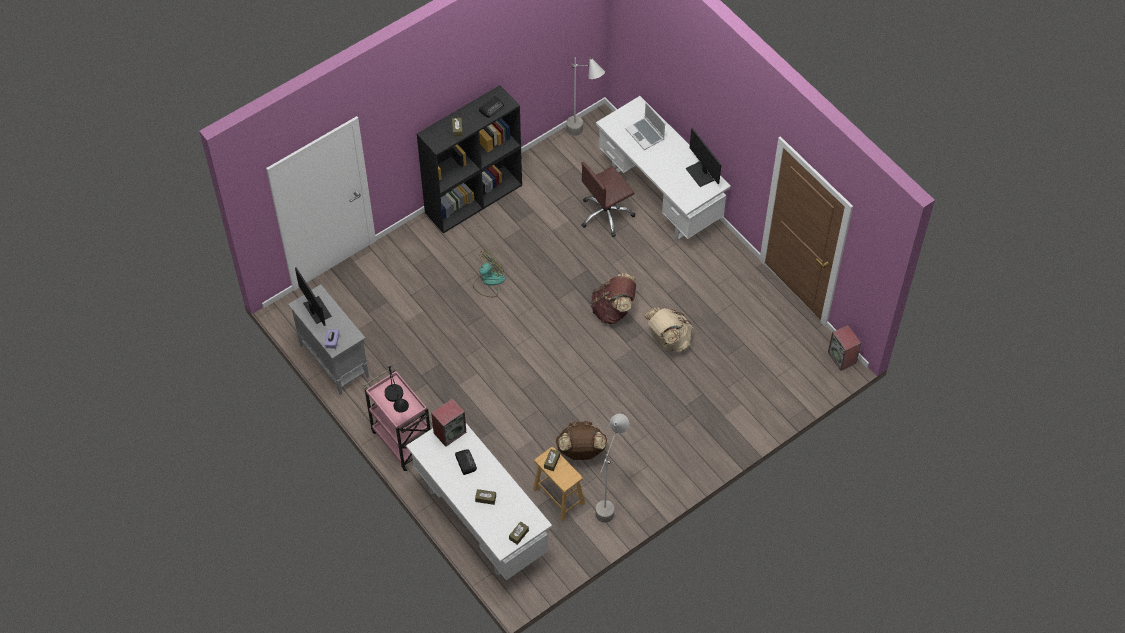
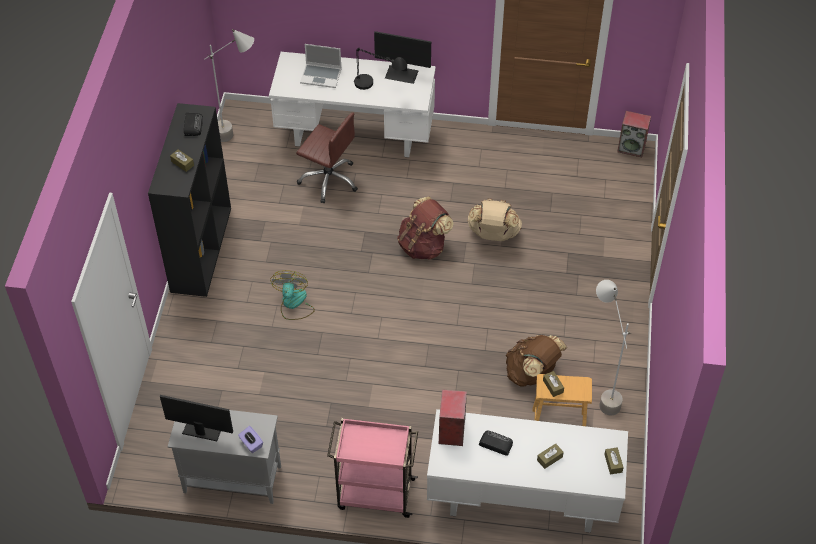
camera: 45 degrees left, 5 degrees down
(398, 407) = (381, 448): black table lamp -> black table lamp (378, 88)
(606, 215) = (329, 179): brown office chair -> brown office chair turned 75 degrees counterclockwise

